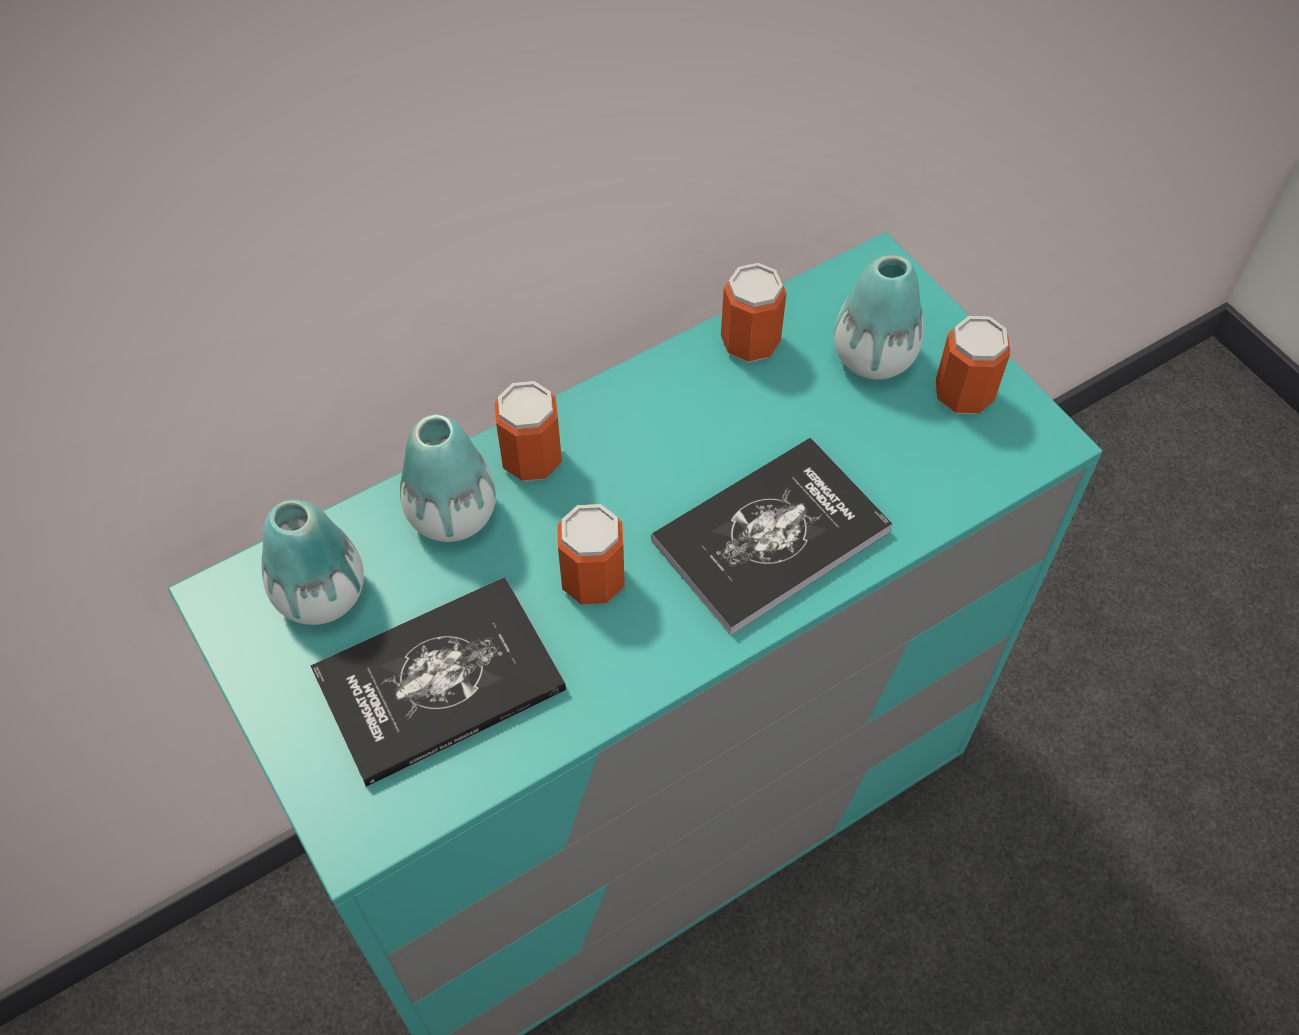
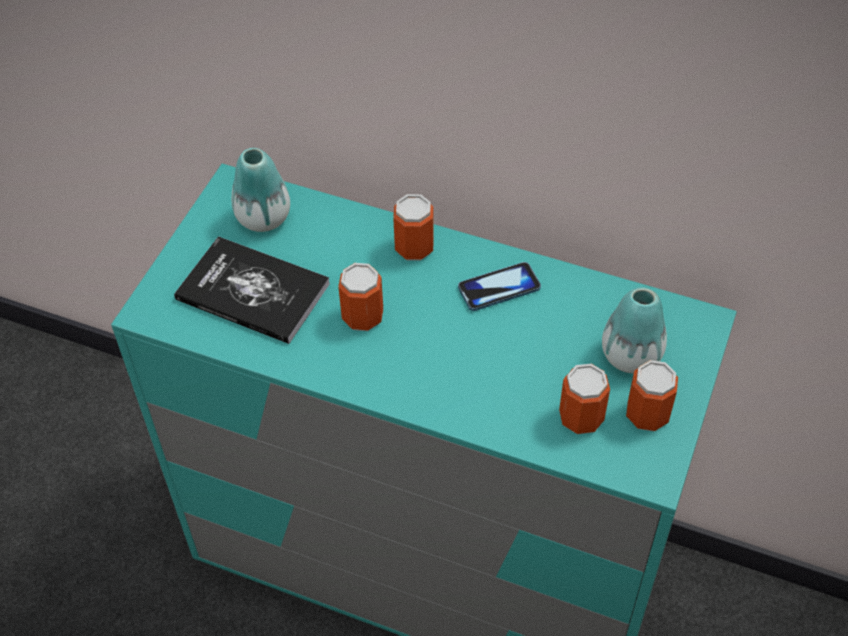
camera: 55 degrees right, 5 degrees down
(452, 514) = (352, 237): vase -> none
(672, 414) = (499, 288): none -> phone
(750, 342) = (583, 293): can -> can (581, 418)
(771, 536) = (458, 377): book -> none

